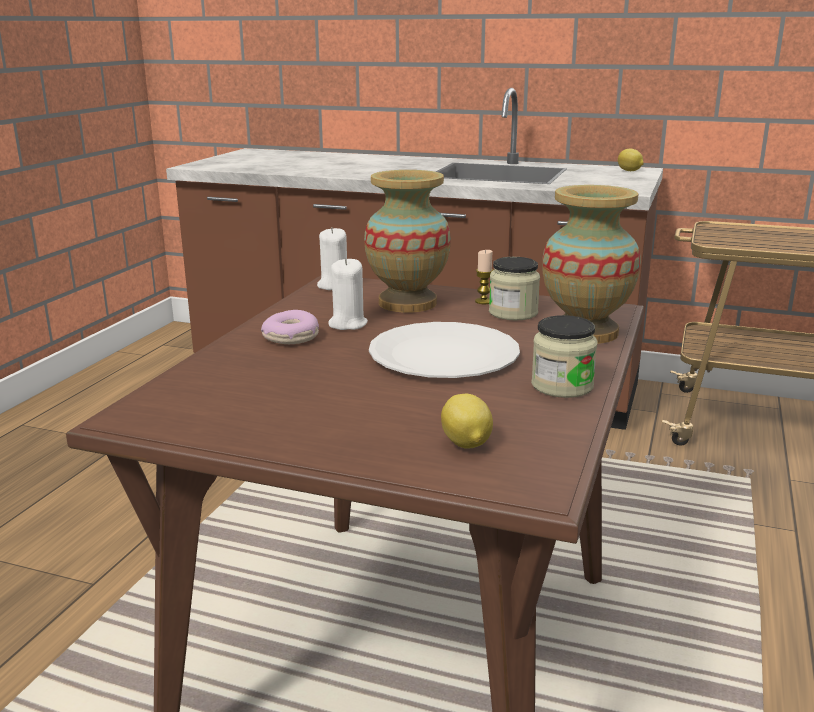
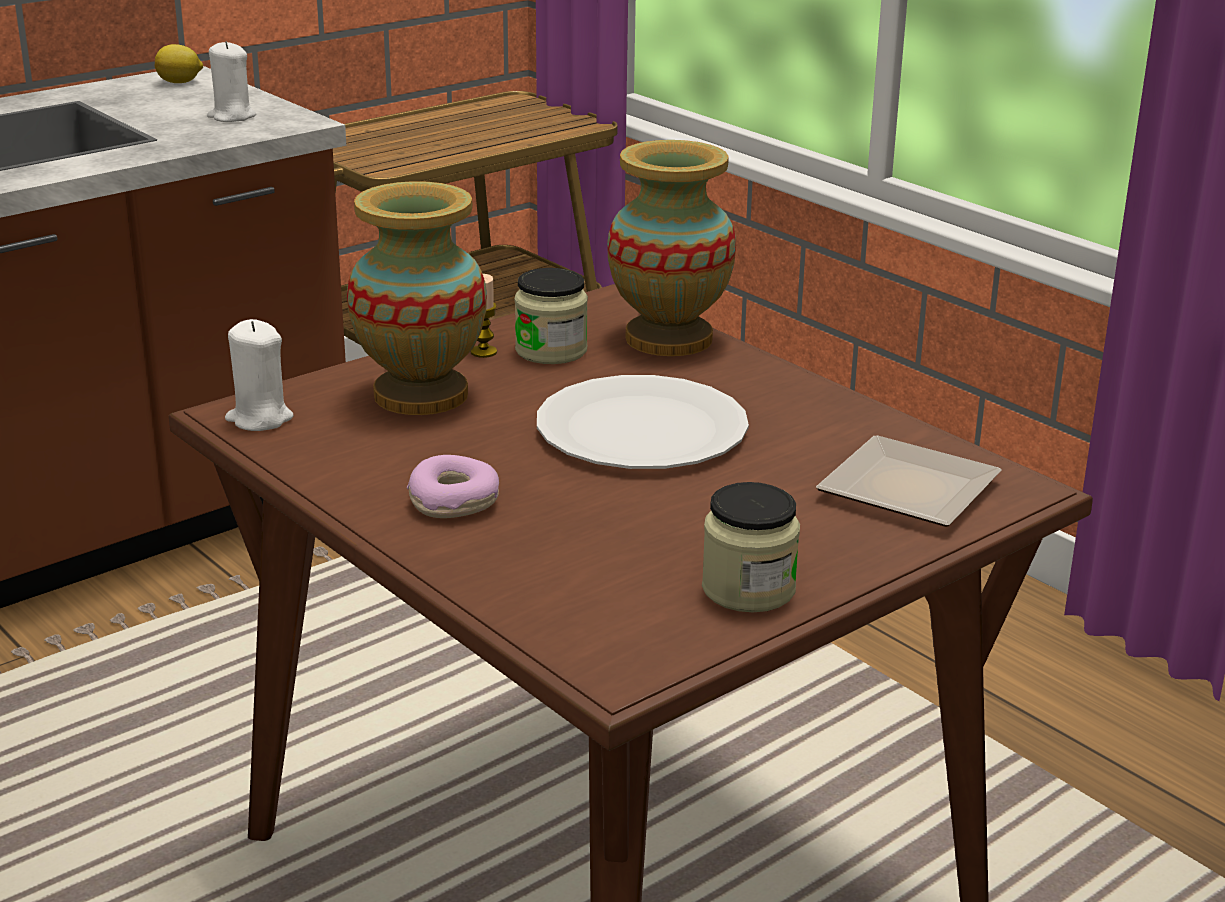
camera: 60 degrees left, 5 degrees up
(347, 324) = (450, 453): white candle -> white candle (232, 117)
(466, 444) = (901, 491): lemon -> plate
(562, 386) = (805, 401): jar -> jar (748, 589)

